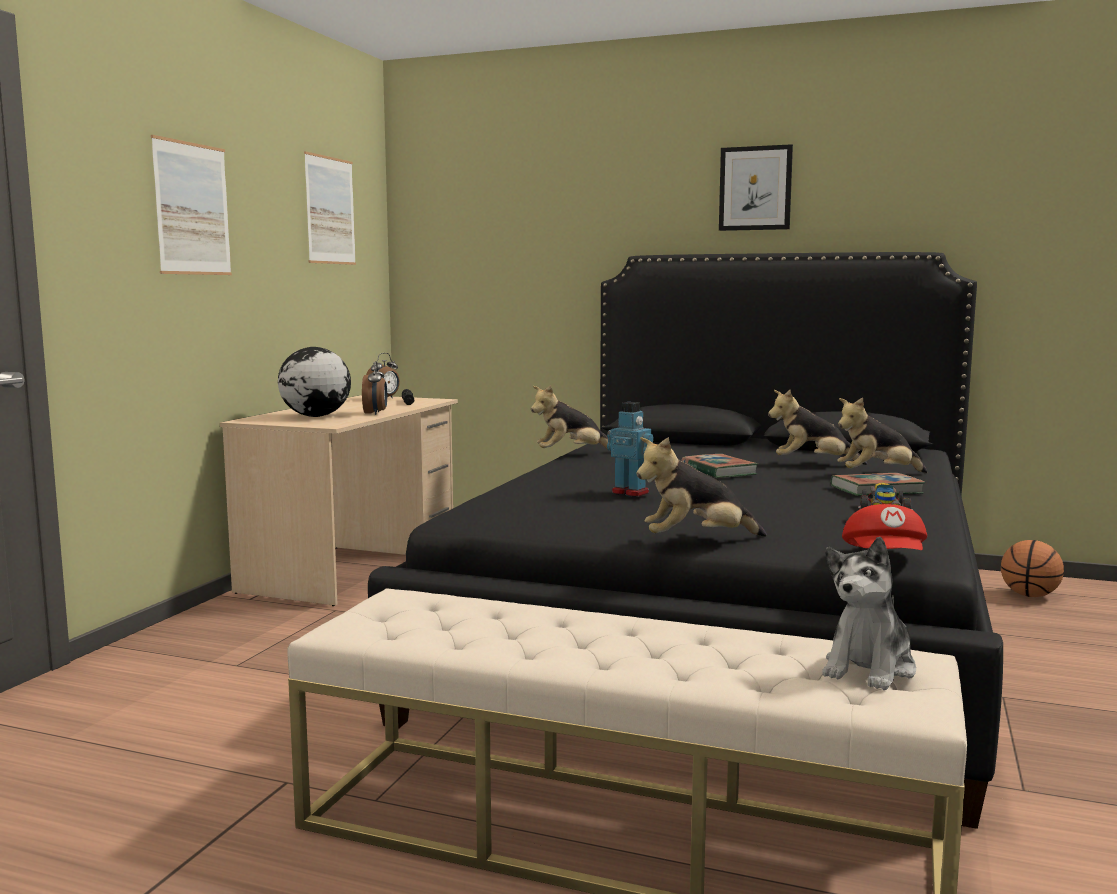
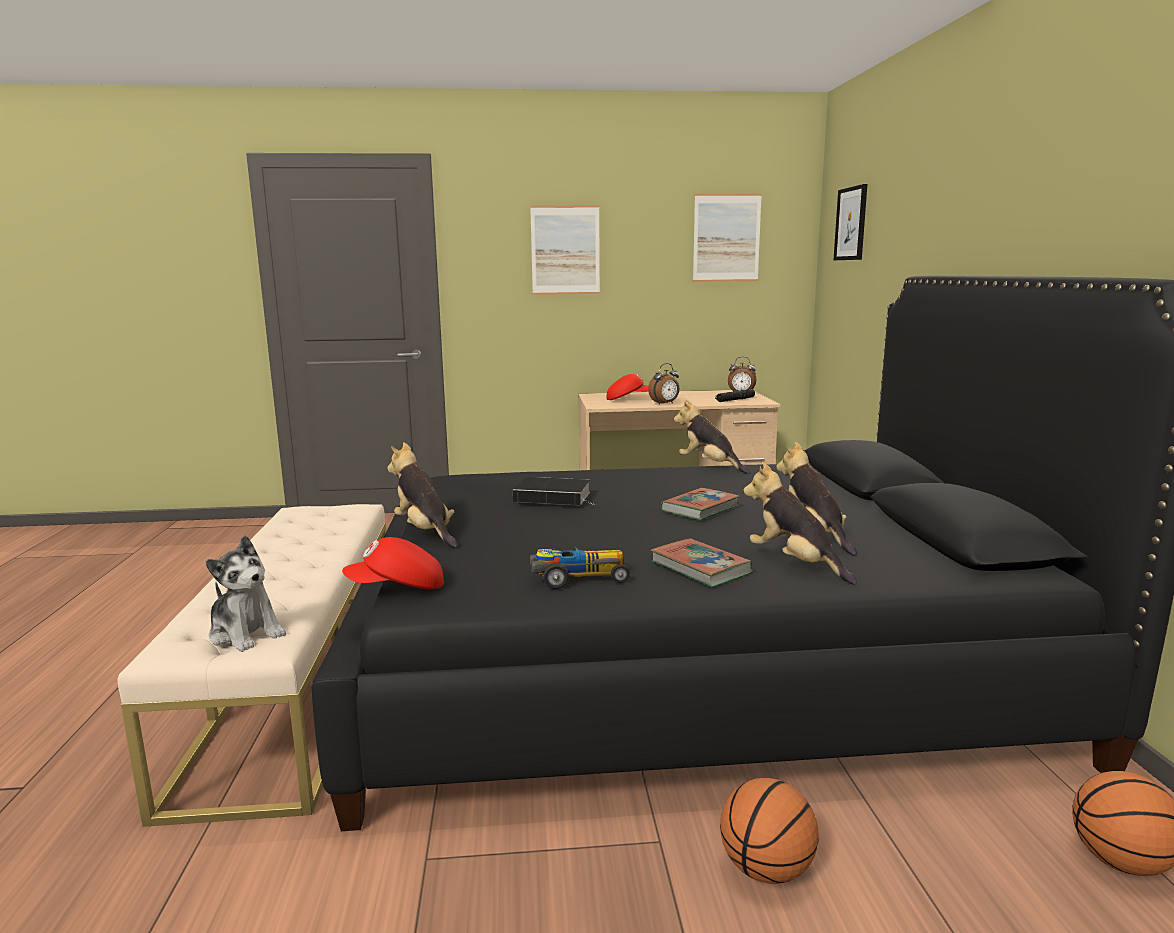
camera: 65 degrees right, 5 degrees up
(315, 416) = (628, 399): globe -> red cap
(631, 493) = (555, 496): toy robot -> book
(755, 188) = (1025, 189): picture -> picture (851, 224)
(869, 668) = (246, 633): plush toy -> plush toy turned 150 degrees counterclockwise
(1037, 672) = (766, 869): none -> basketball

